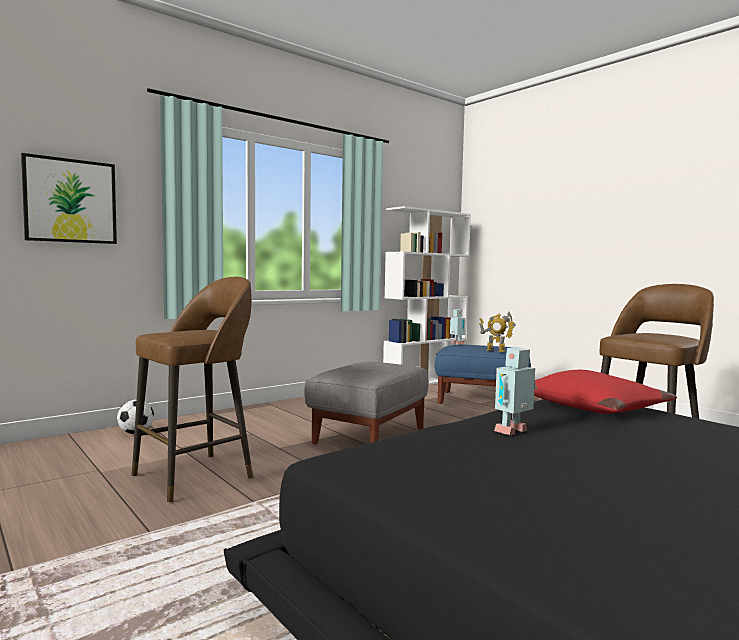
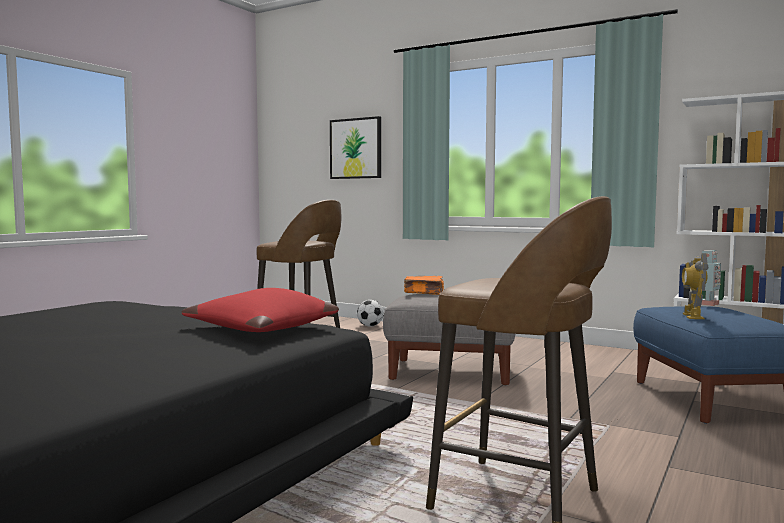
camera: 70 degrees right, 0 degrees up
(340, 369) = (424, 293): none -> orange book
(513, 432) = (170, 316): toy robot -> none

